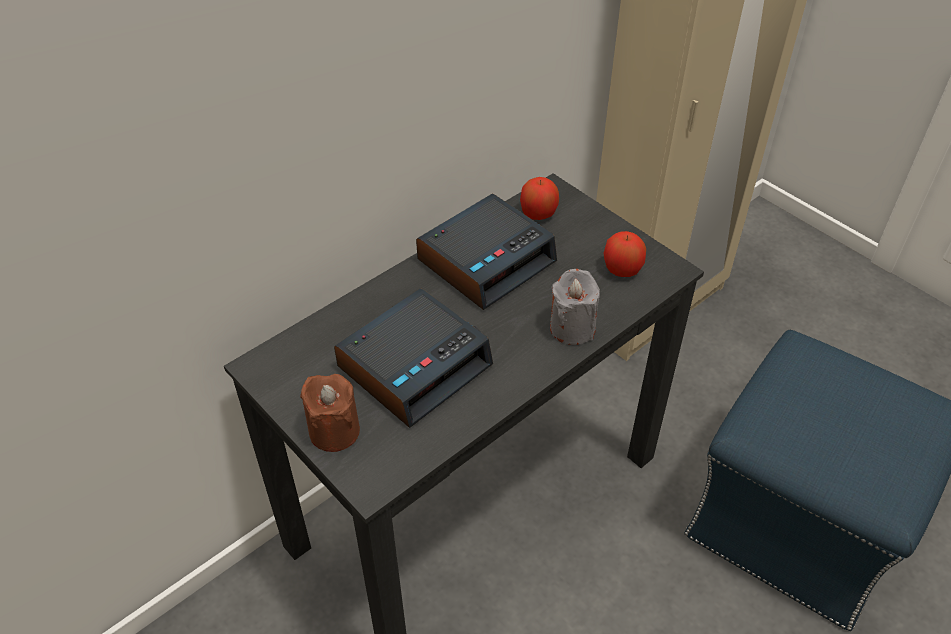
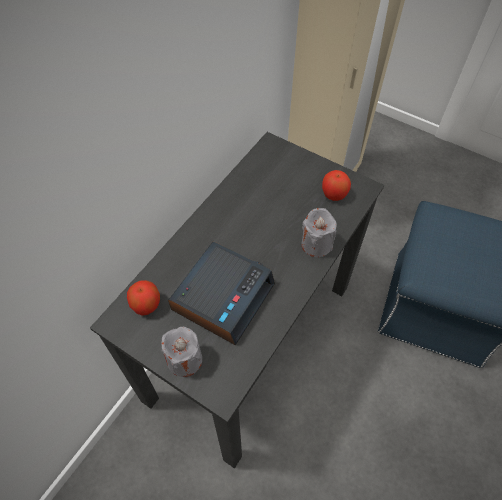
camera: 15 degrees left, 10 degrees up
(334, 431) = (184, 360): brown candle -> grey candle
(486, 260) = (245, 206): alarm clock -> none
(538, 214) = (267, 164): apple -> apple (146, 305)

